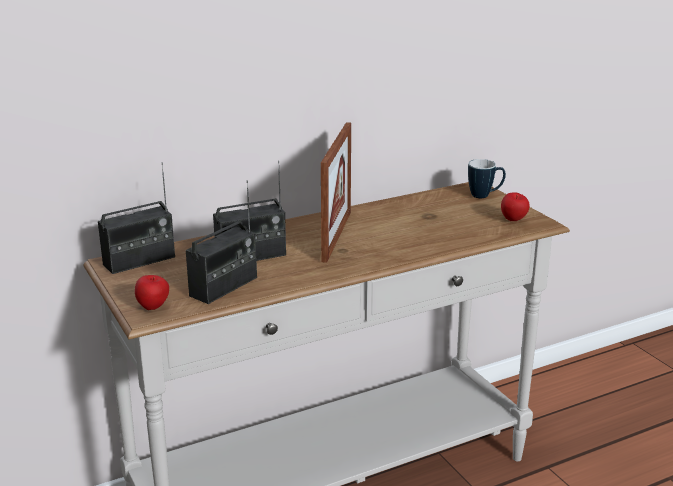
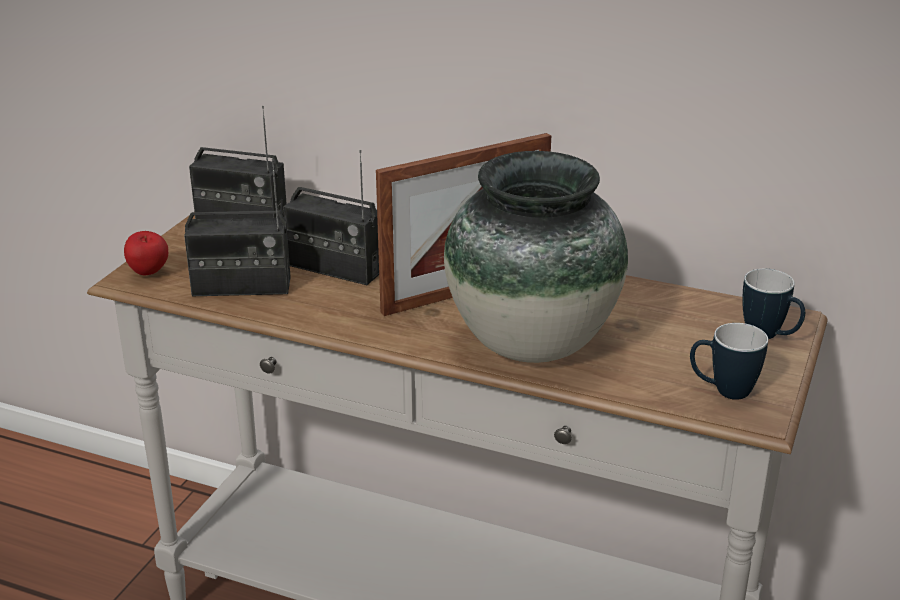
camera: 50 degrees right, 5 degrees up
(412, 241) = (530, 343): none -> vase
(513, 221) = (722, 391): apple -> mug

